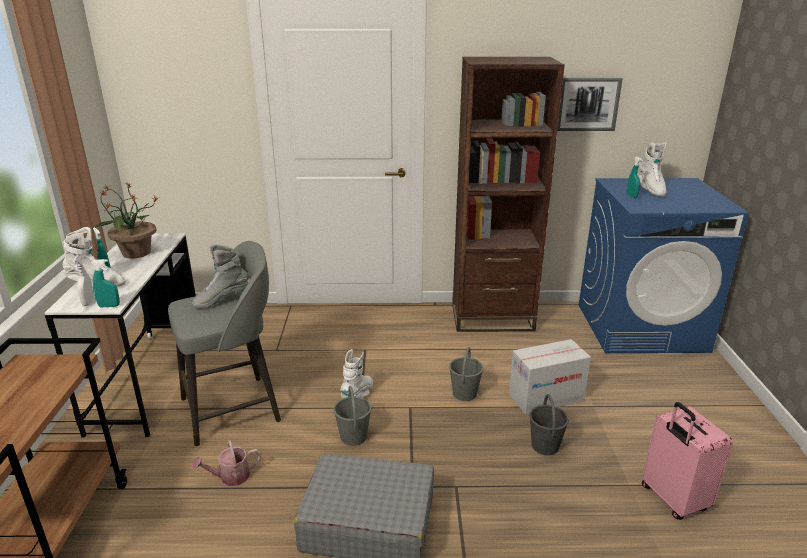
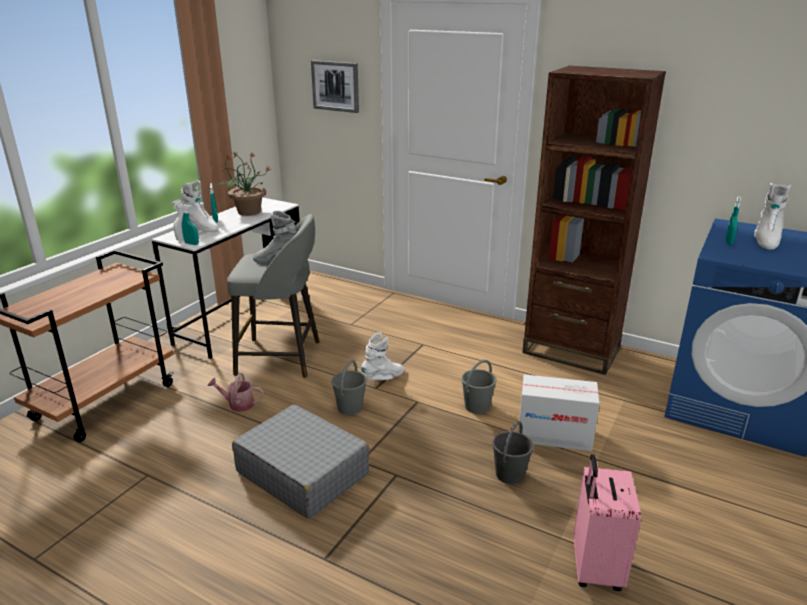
camera: 30 degrees right, 0 degrees up
(587, 104) = (712, 129): picture -> picture (336, 86)

